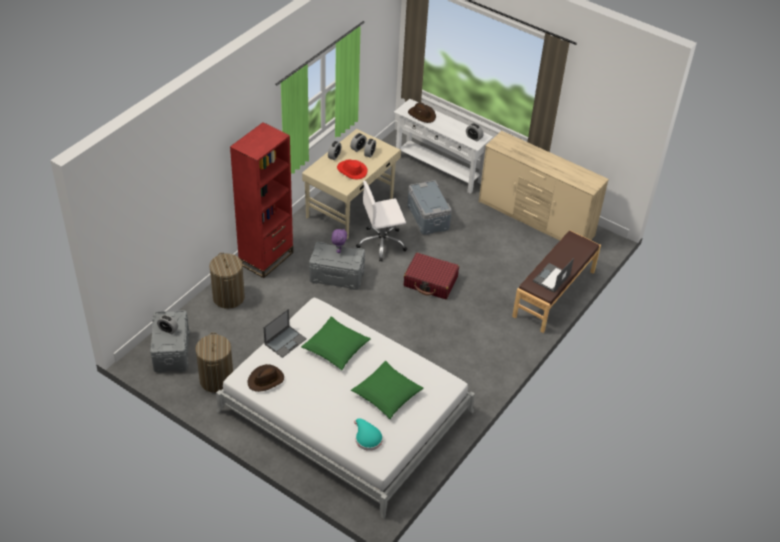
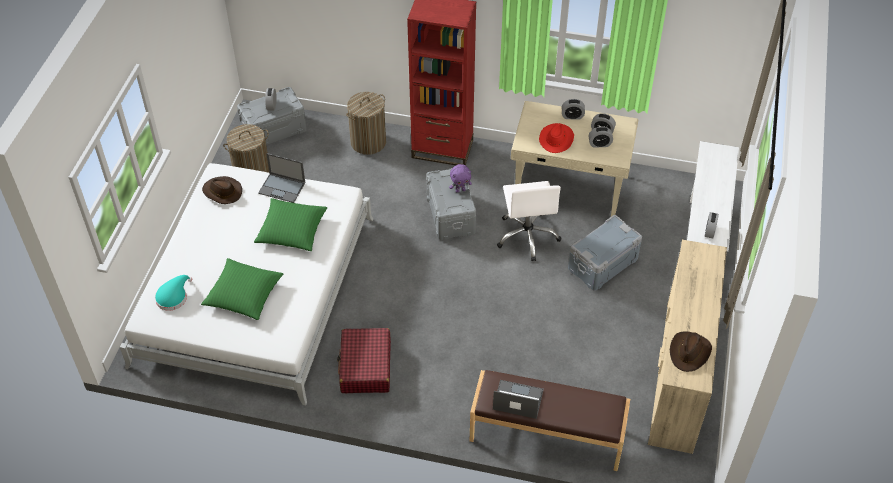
camera: 70 degrees right, 5 degrees up
(381, 243) = (527, 236): white office chair -> white office chair turned 150 degrees counterclockwise
(422, 115) = (714, 168): brown hat -> brown hat (689, 352)
(430, 282) = (492, 301): red suitcase -> red suitcase (365, 367)

